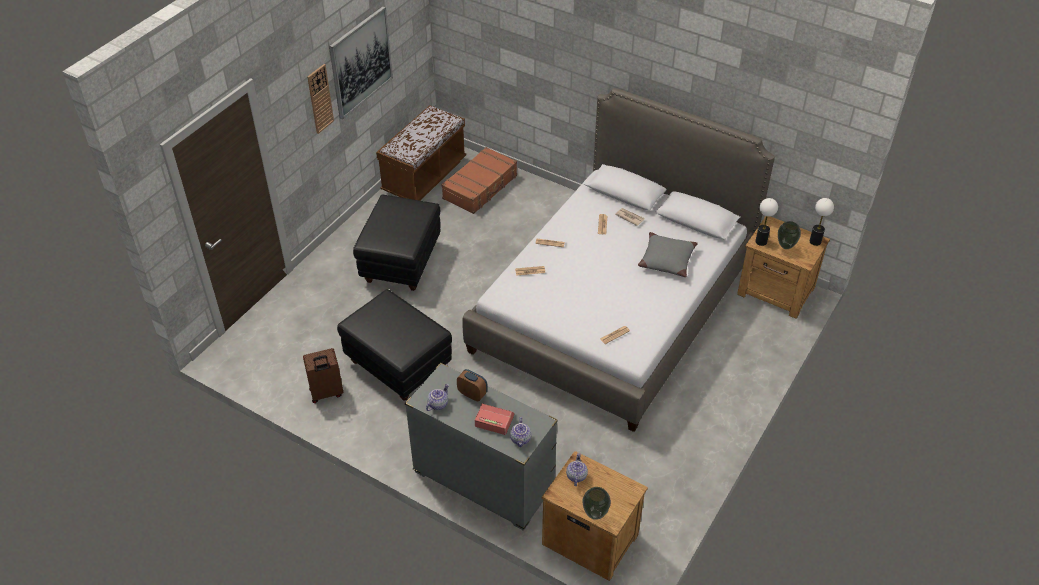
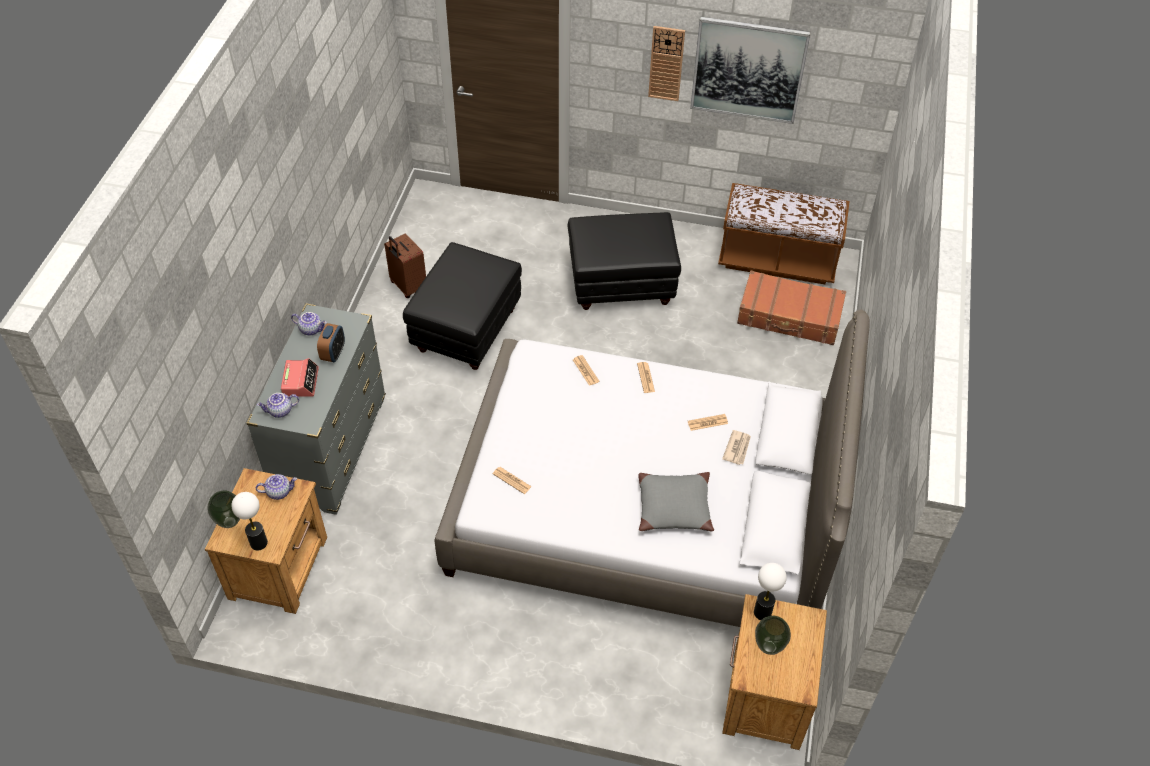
camera: 70 degrees right, 5 degrees up
(815, 241) = (799, 686): table lamp -> table lamp (259, 543)

